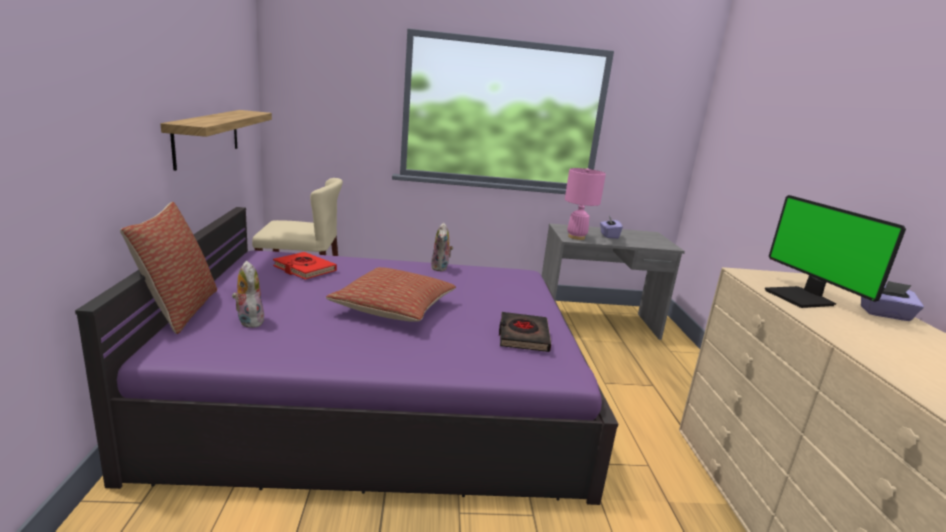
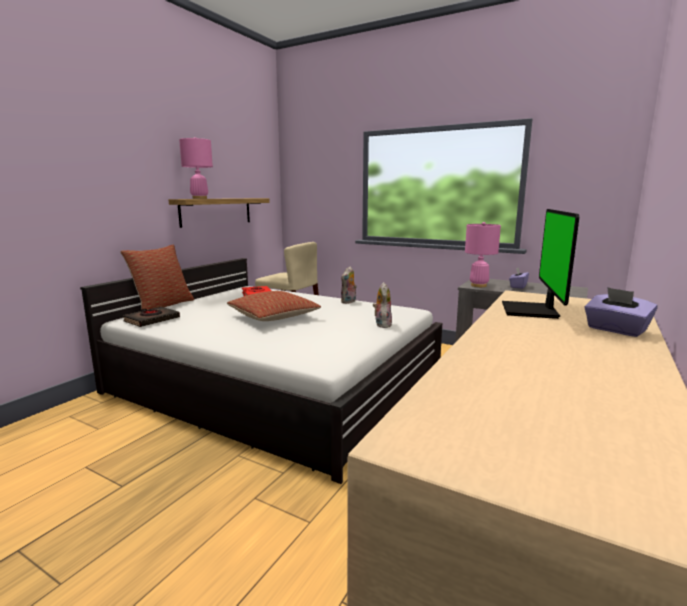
camera: 35 degrees right, 5 degrees down
(205, 120) = (199, 198): none -> pink table lamp
(248, 321) = (184, 313): plush toy -> plush toy (382, 324)
(380, 391) = (276, 382): purple bed -> white bed
(523, 336) = (331, 340): black book -> black book (152, 320)

